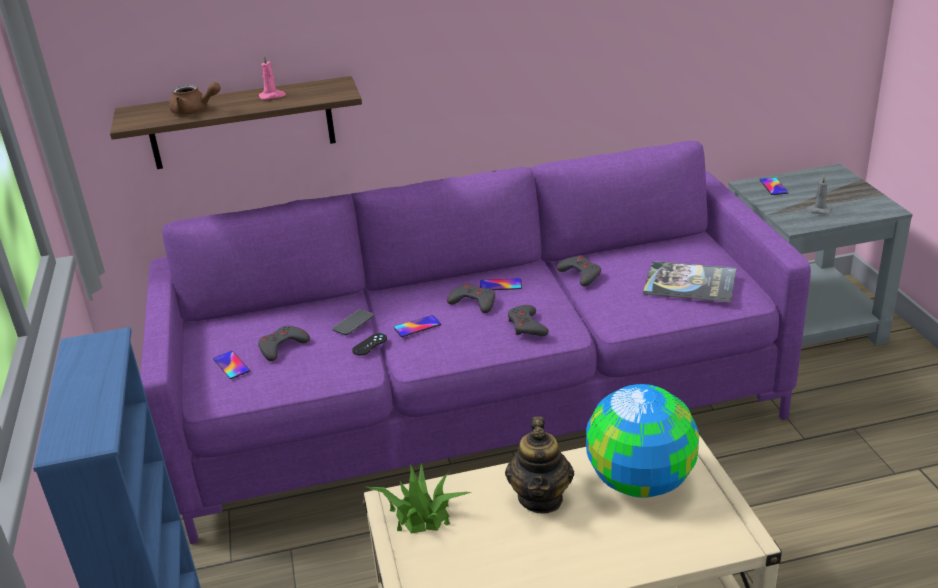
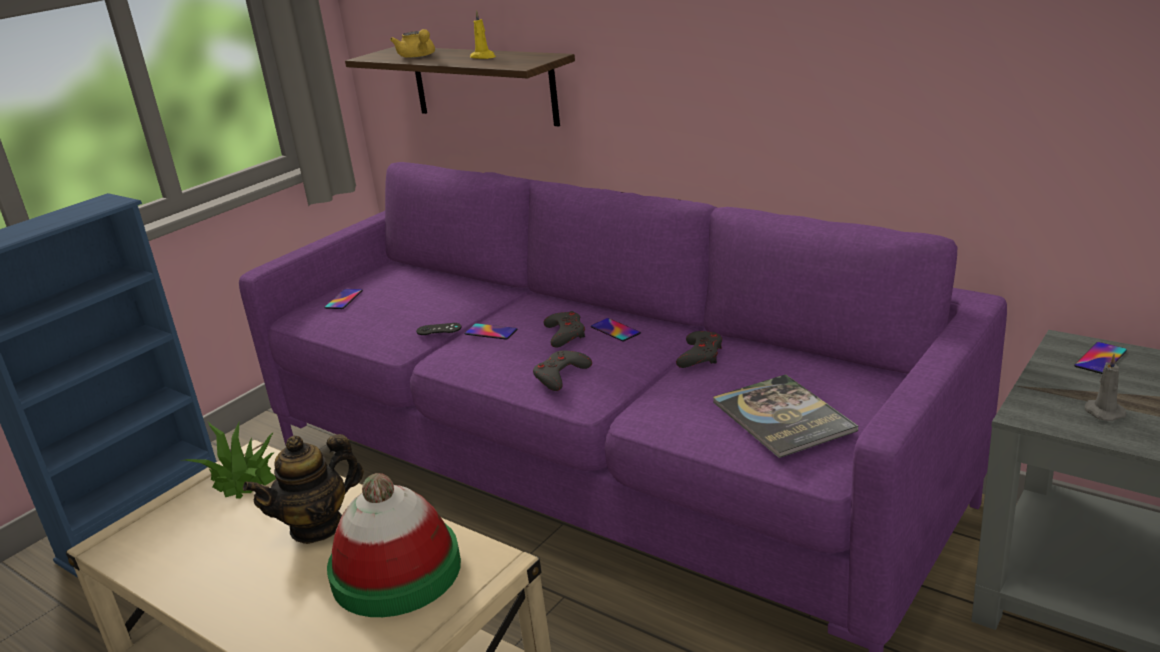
camera: 50 degrees right, 5 degrees down
(194, 111) = (418, 57): brown teapot -> yellow teapot
(272, 96) = (483, 57): pink candle -> yellow candle
(282, 347) = (390, 302): grey game controller -> none
(353, 323) = (461, 307): phone -> none
(640, 481) = (396, 571): globe -> hat

